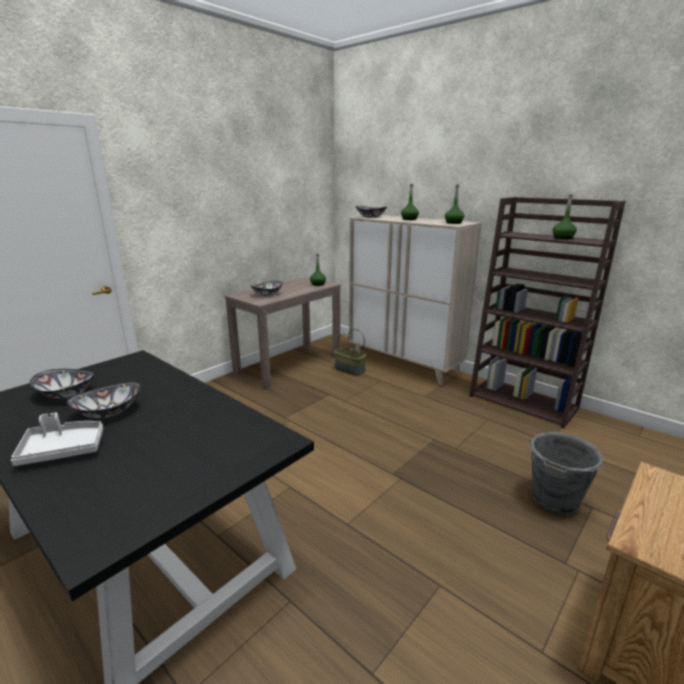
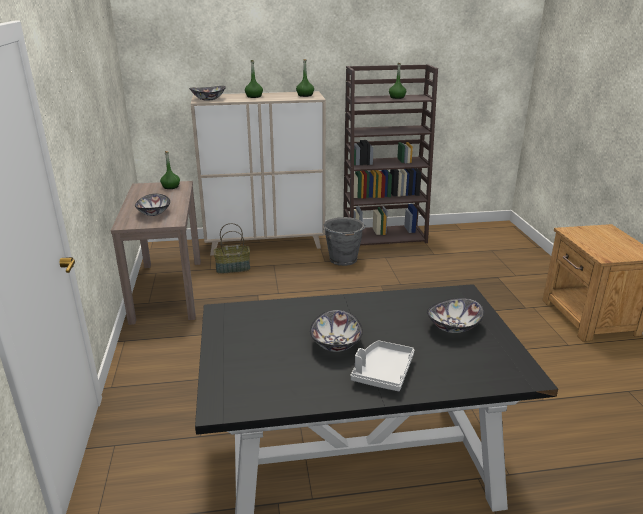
camera: 50 degrees left, 5 degrees up
(66, 394) = (264, 358): bowl -> bowl (454, 327)
(554, 500) = (481, 283): grey bucket -> grey bucket (343, 260)

